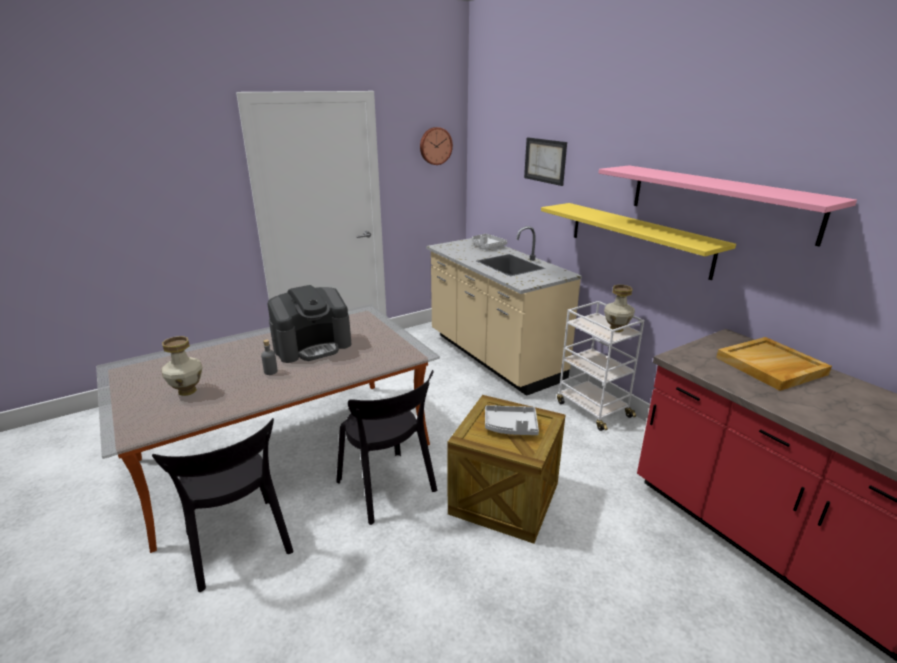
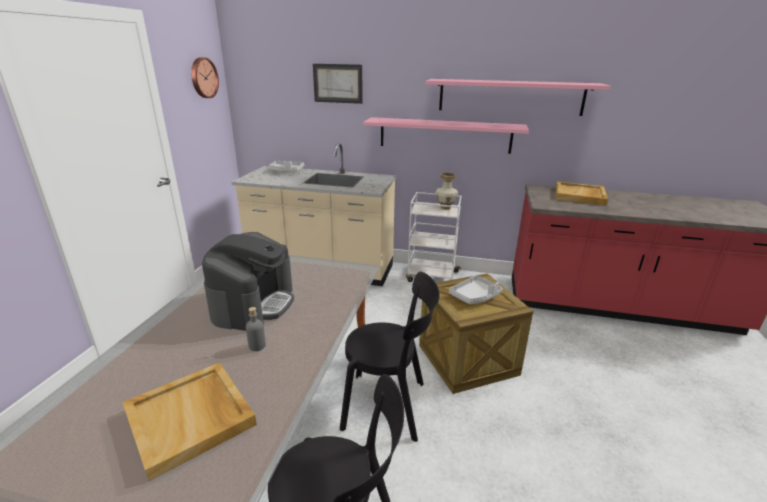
camera: 45 degrees left, 0 degrees up
(188, 391) = (191, 418): vase -> beige tray
(637, 238) = (444, 135): yellow shelf -> pink shelf

